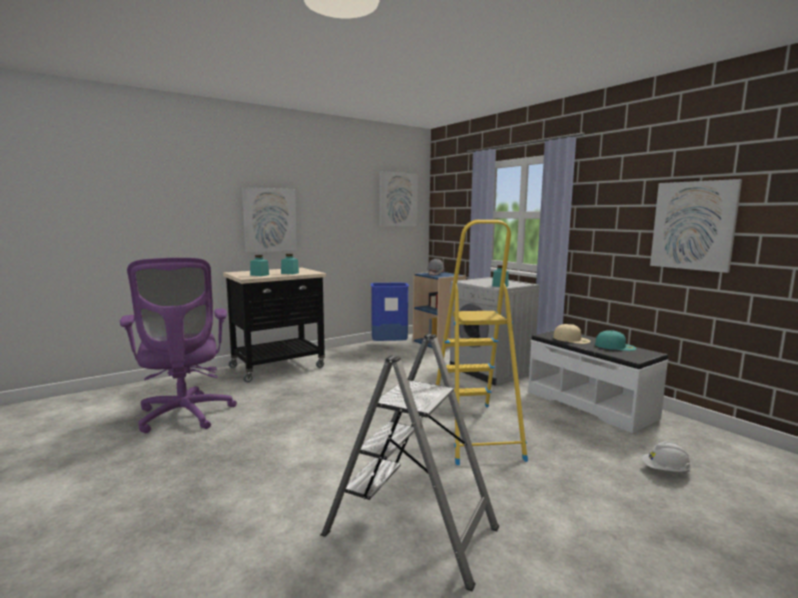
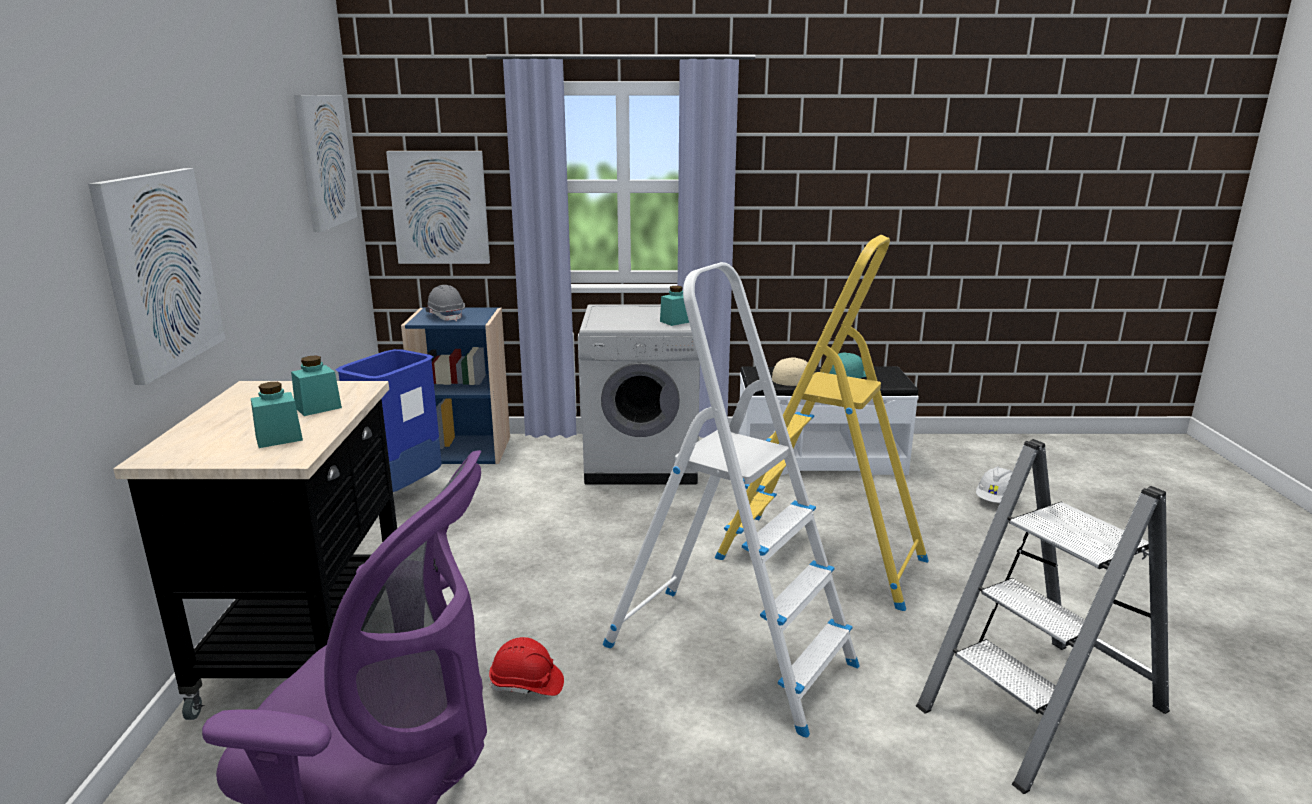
camera: 55 degrees left, 10 degrees up
(292, 401) = (527, 684): none -> red hard hat
(354, 431) = (730, 655): none -> white step ladder
(693, 225) = (902, 199): picture -> picture (440, 207)

